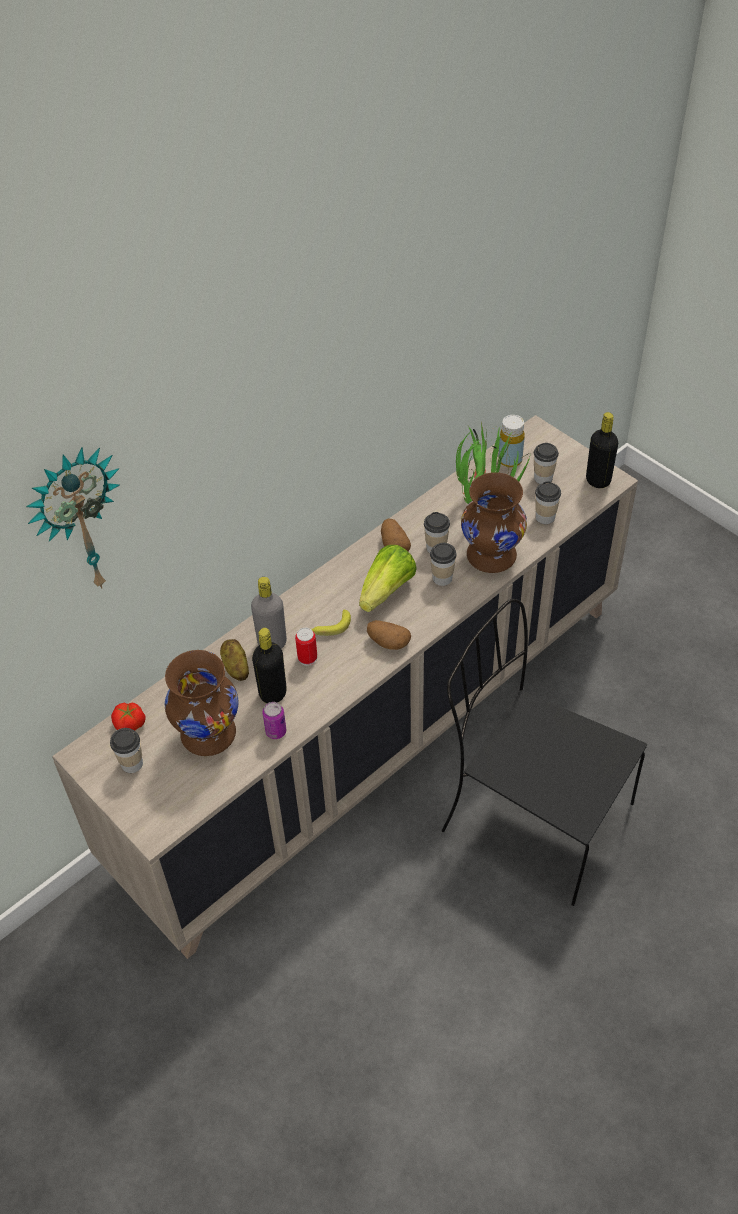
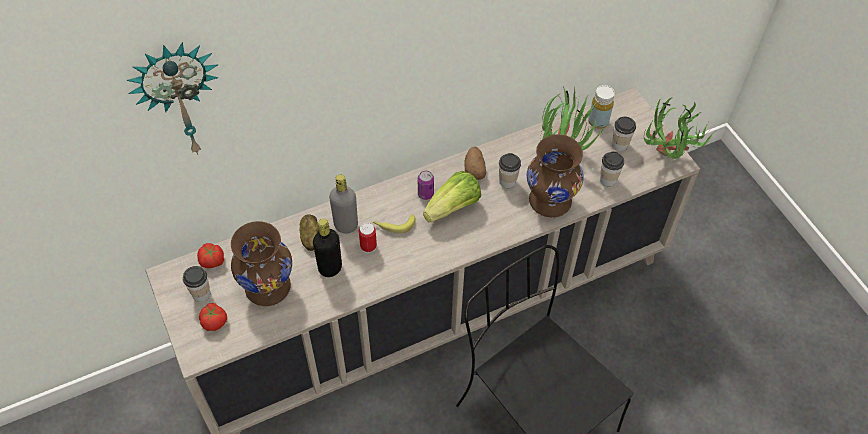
camera: 15 degrees right, 5 degrees up
(160, 788) = (214, 321): none -> tomato
(276, 731) = (320, 301): can -> can (425, 194)
(388, 642) = (437, 251): potato -> none
(442, 578) = (502, 209): cup -> none
(598, 480) = (665, 159): black bottle -> potted plant

